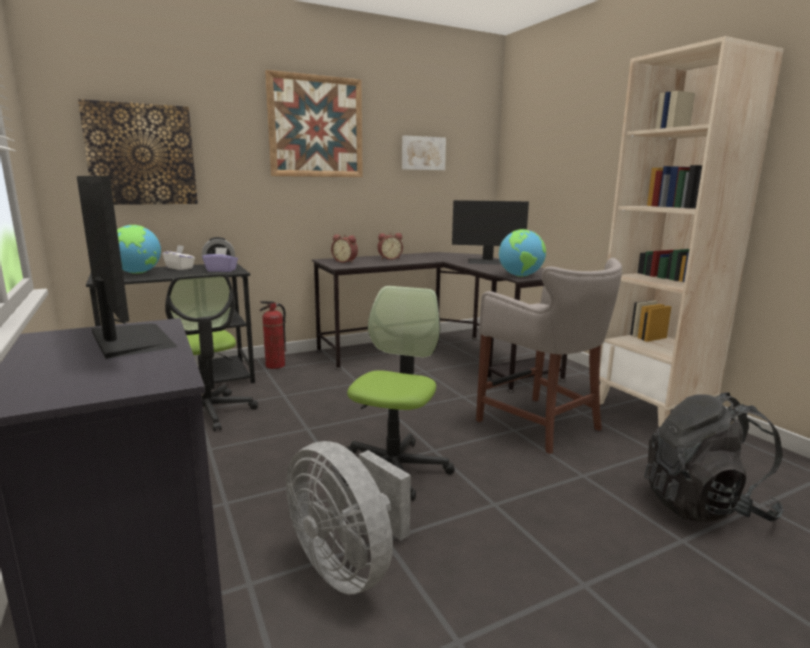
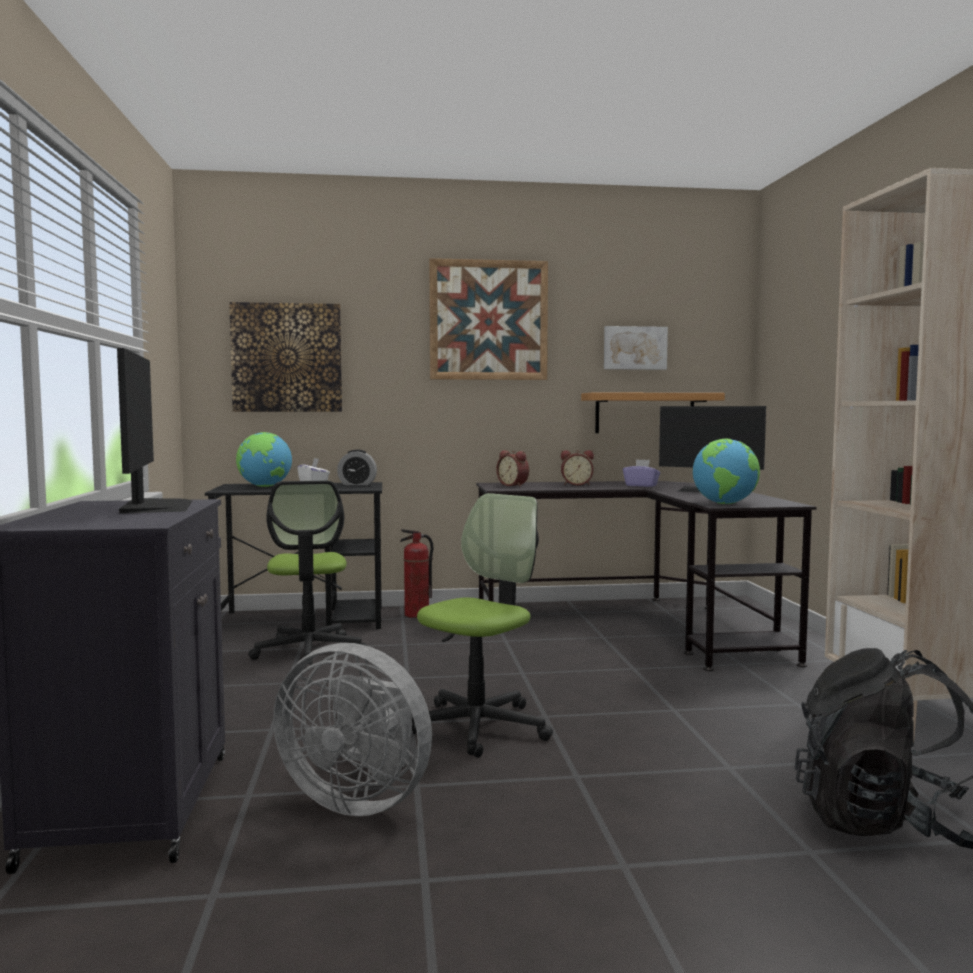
camera: 20 degrees right, 10 degrees down
(221, 270) = (354, 487): purple tissue box -> purple tissue box (641, 485)
(349, 565) = (358, 799): grey fan -> grey fan turned 45 degrees counterclockwise
(429, 203) = (644, 413): none -> shelf
(542, 425) = (720, 710): grey stool -> none

